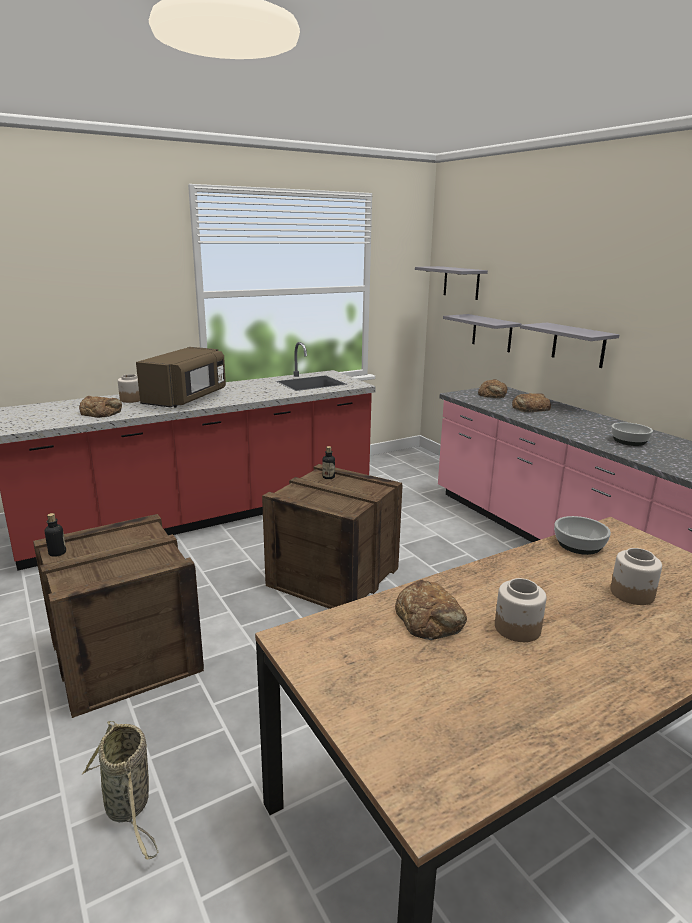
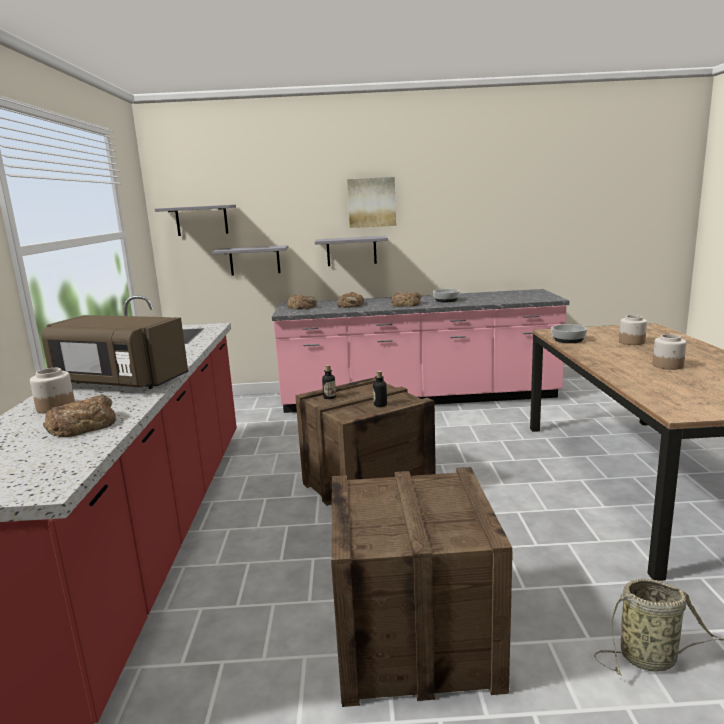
camera: 60 degrees left, 5 degrees down
(57, 553) = (379, 545): bottle -> bottle (380, 405)
(186, 399) = (119, 382): brown microwave -> brown microwave turned 150 degrees clockwise
(430, 618) = (653, 379): bread -> bread (406, 304)
(612, 287) = (371, 202): none -> picture

